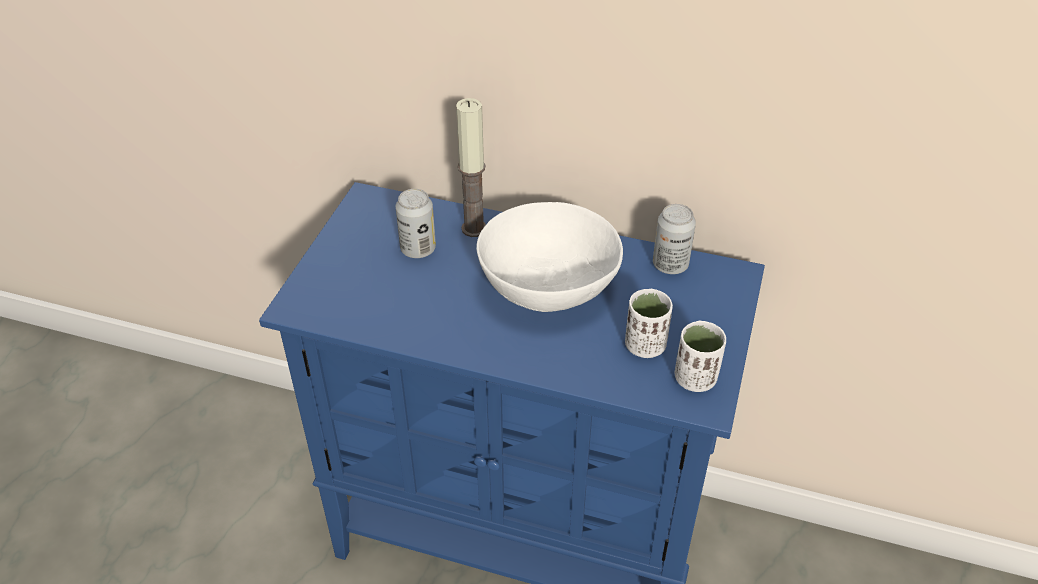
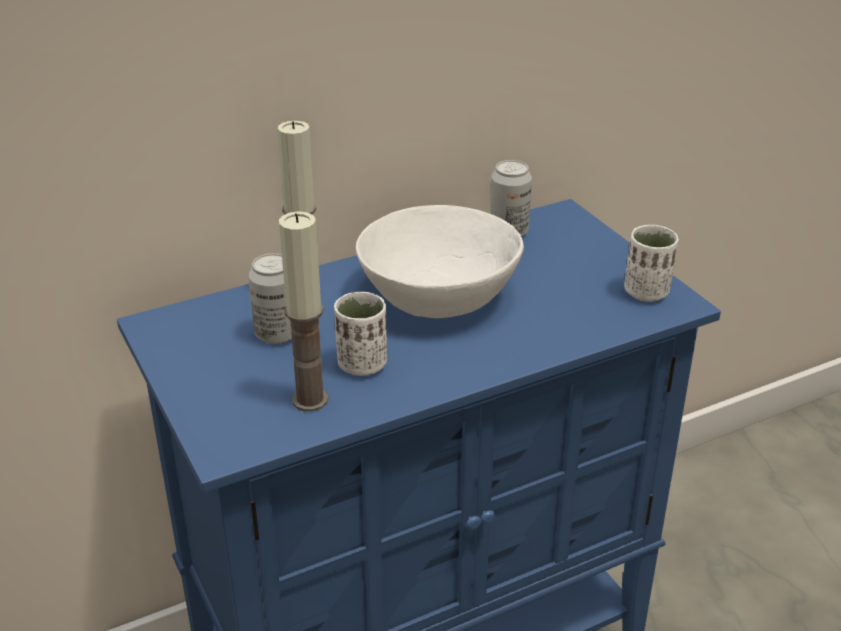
camera: 45 degrees left, 10 degrees down
(374, 307) = (310, 400): none -> candle
(645, 346) = (579, 293): white cup -> white cup (362, 364)

